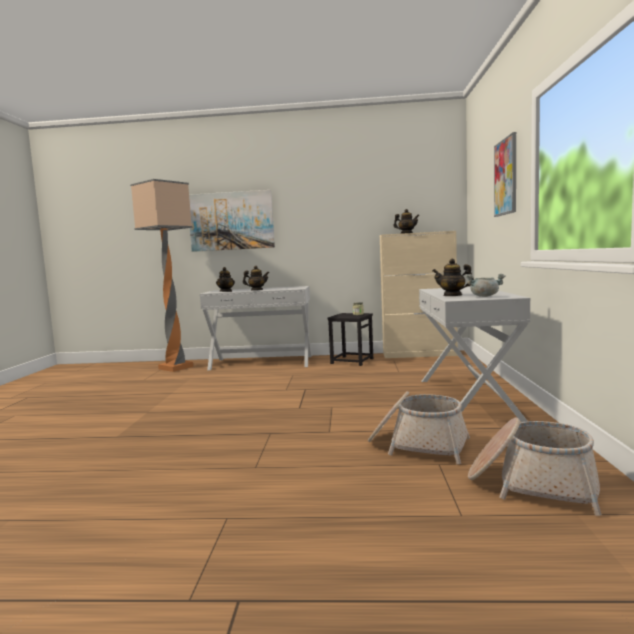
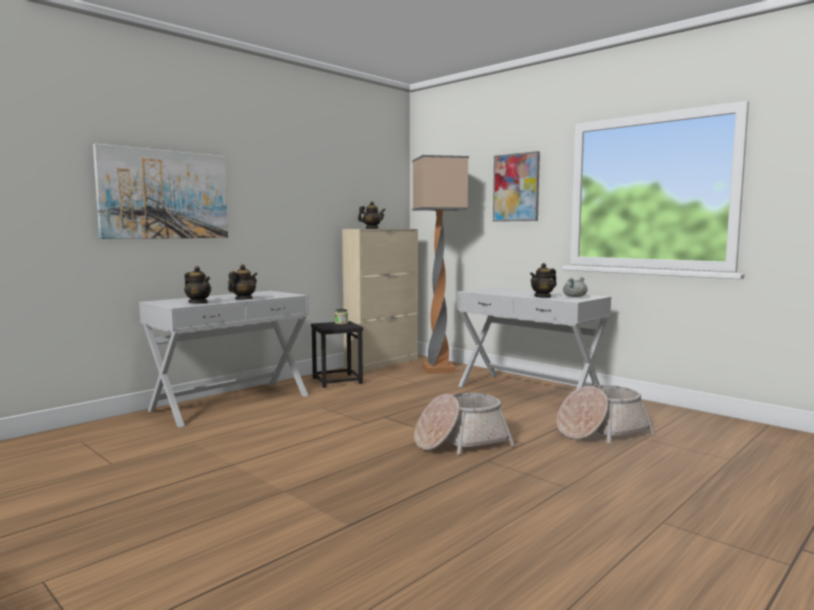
camera: 50 degrees left, 0 degrees up
(174, 368) = (106, 437): floor lamp -> floor lamp (437, 370)
(531, 484) = (705, 432): basket -> basket (460, 442)

